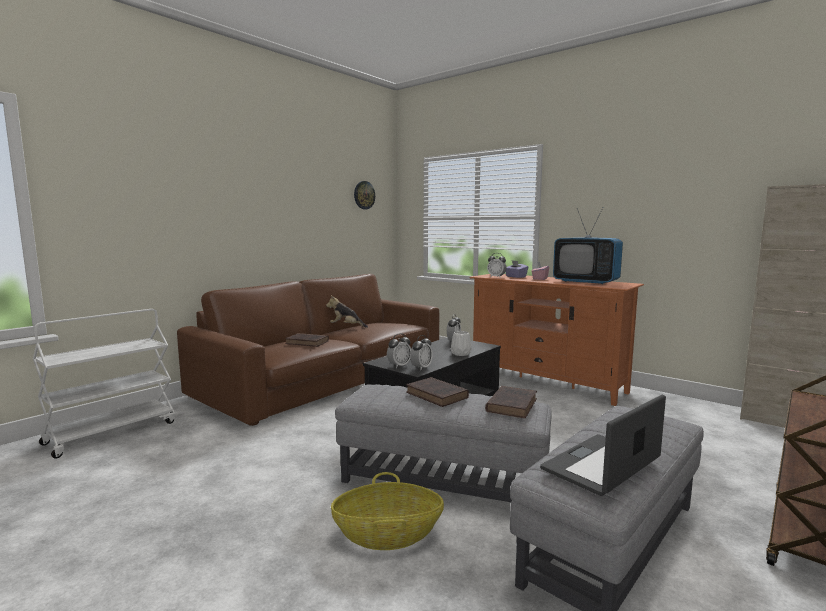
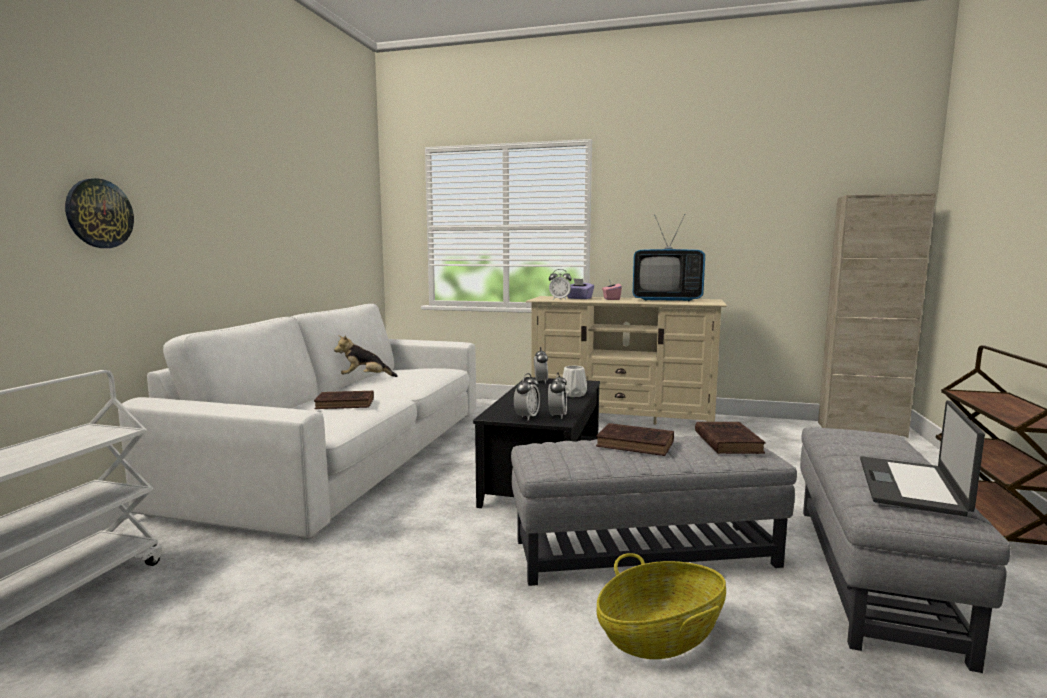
camera: 25 degrees left, 0 degrees up
(326, 378) = (348, 454): brown sofa -> white sofa
(364, 195) = (348, 194): wall clock -> wall clock (99, 213)
(546, 382) = (622, 421): orange tv stand -> beige tv stand

